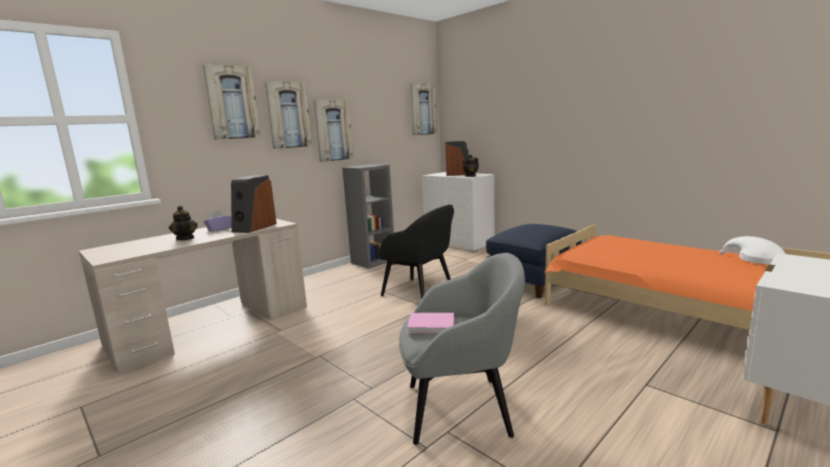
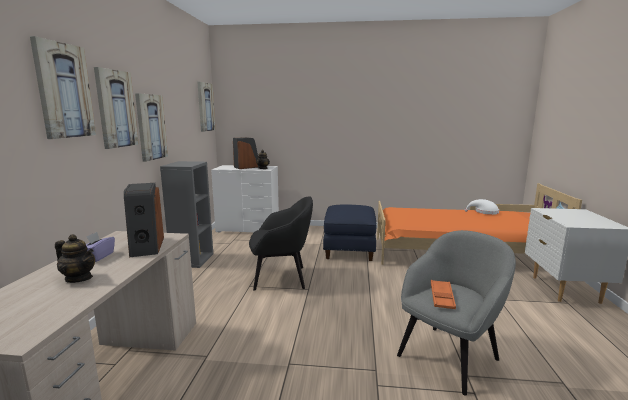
camera: 40 degrees left, 0 degrees up
(432, 325) = (442, 297): pink book -> orange tray

